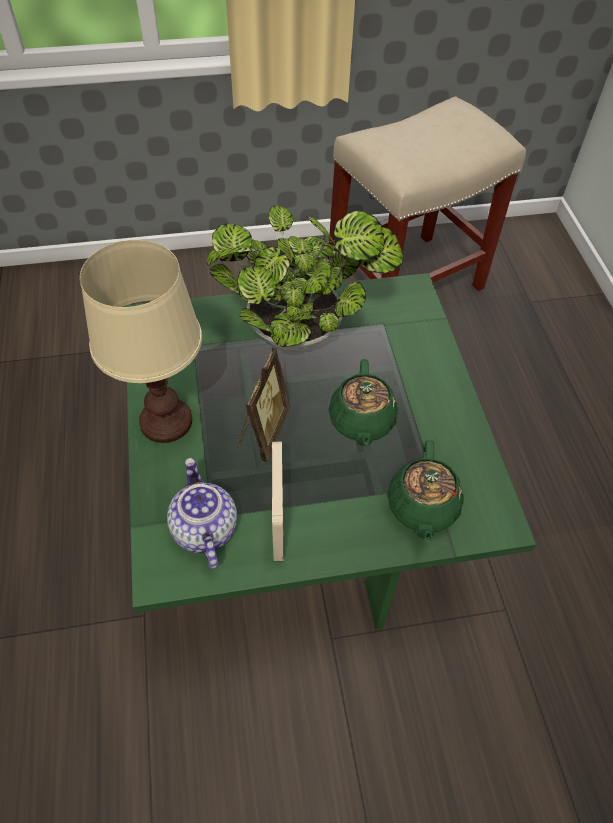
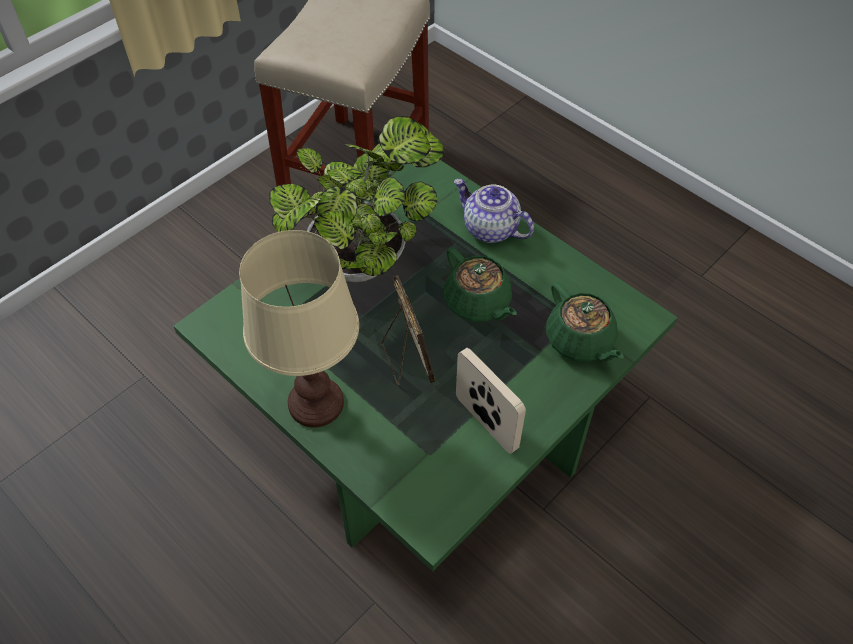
camera: 35 degrees left, 0 degrees up
(203, 529) = (432, 468): teapot -> teapot (490, 229)

